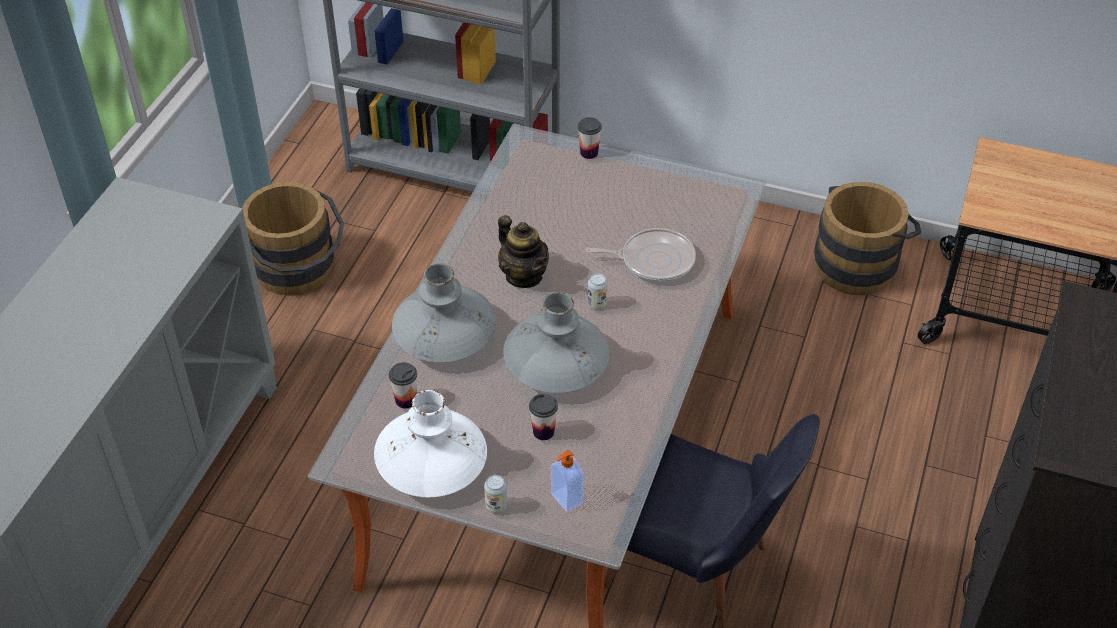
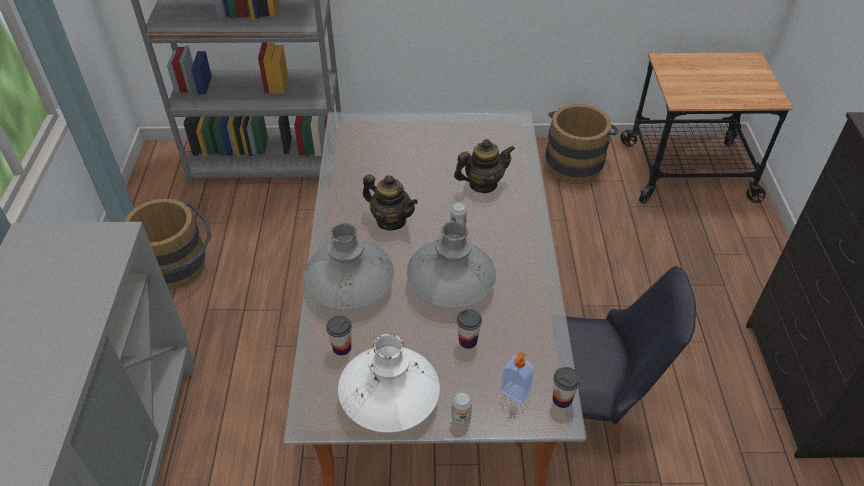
camera: 20 degrees left, 0 degrees up
(589, 153) = (395, 119): cup -> cup (562, 399)
(653, 260) = (483, 184): frying pan -> teapot

